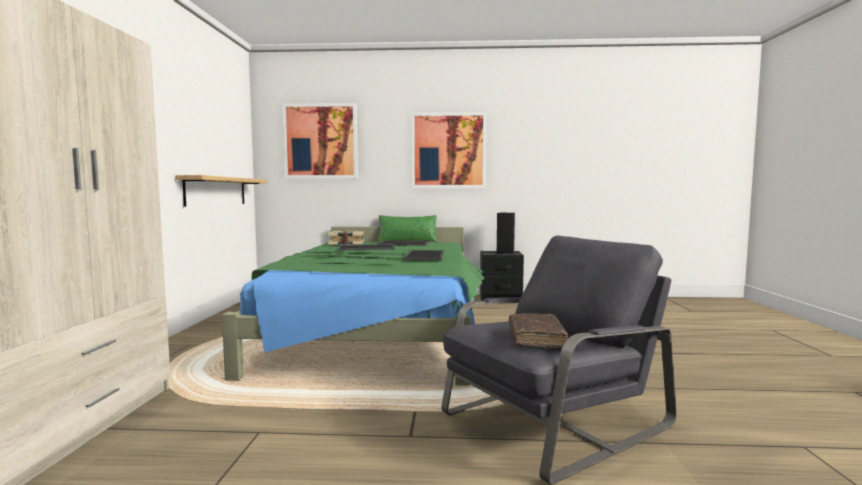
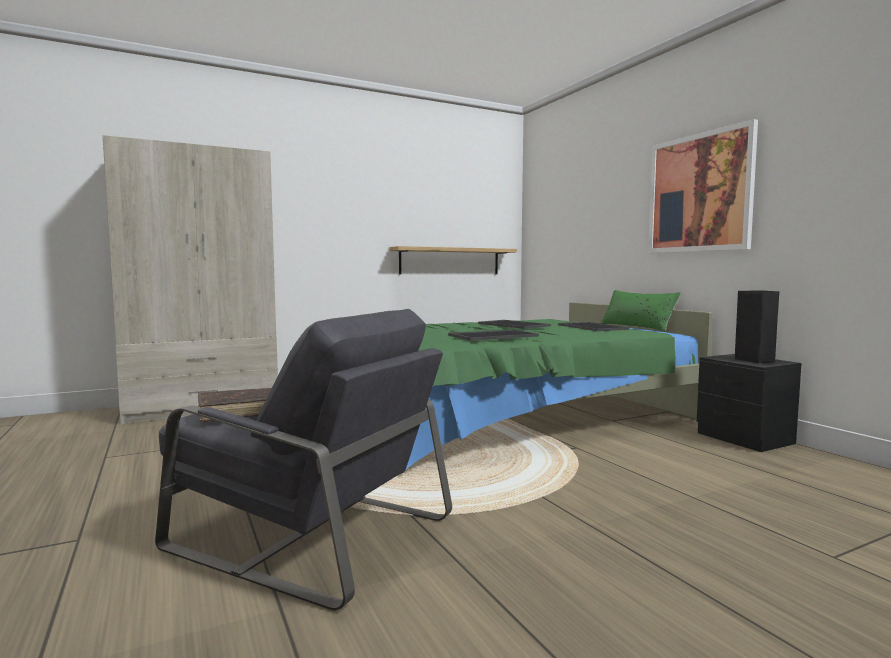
camera: 60 degrees right, 0 degrees up
(320, 141) = (569, 200): picture -> none
(346, 244) = (540, 321): book -> none

